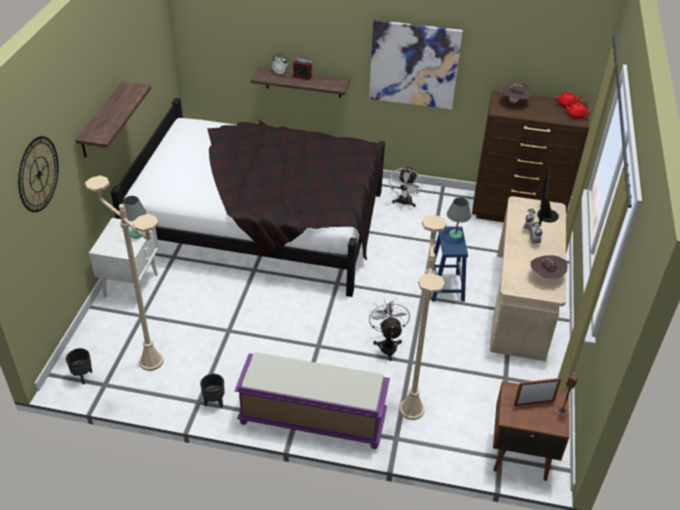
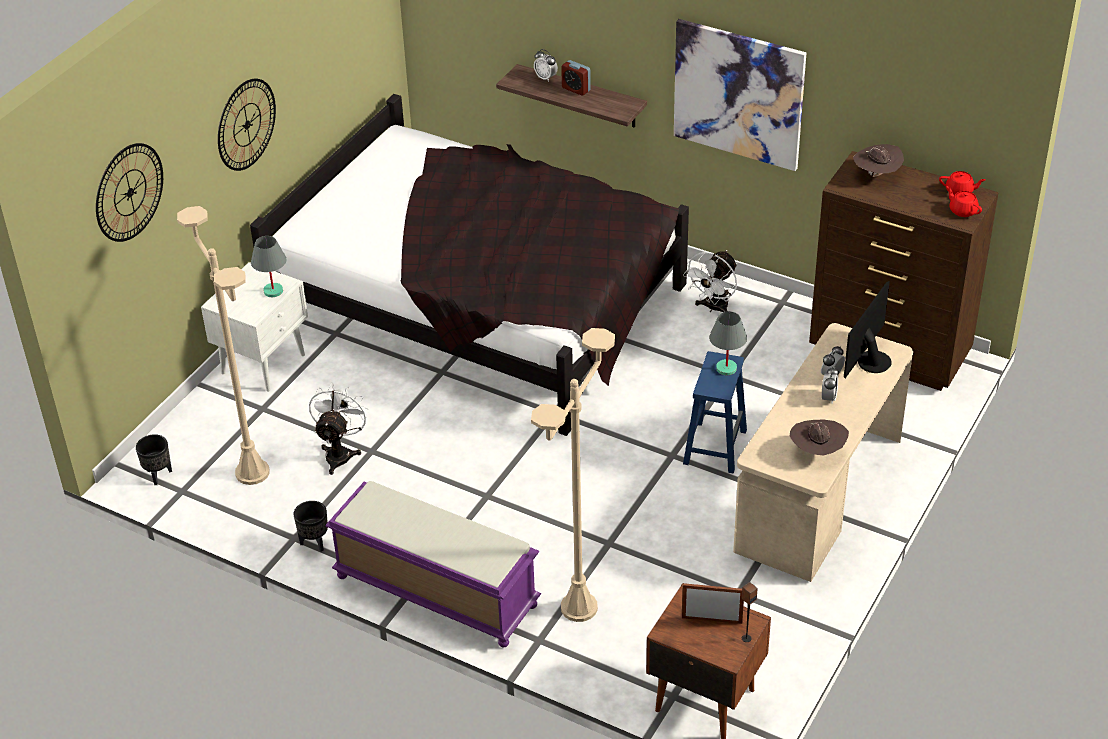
camera: 20 degrees right, 0 degrees up
(101, 120) = (246, 124): shelf -> wall clock
(387, 344) = (587, 513): white fan -> white fan (340, 453)

